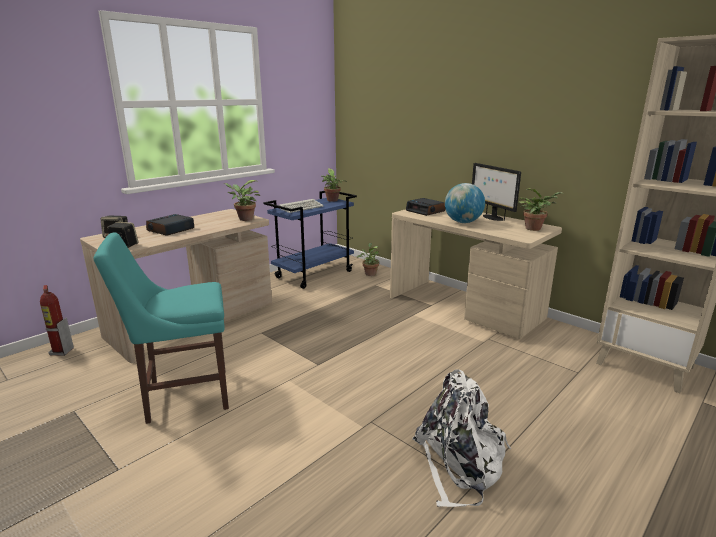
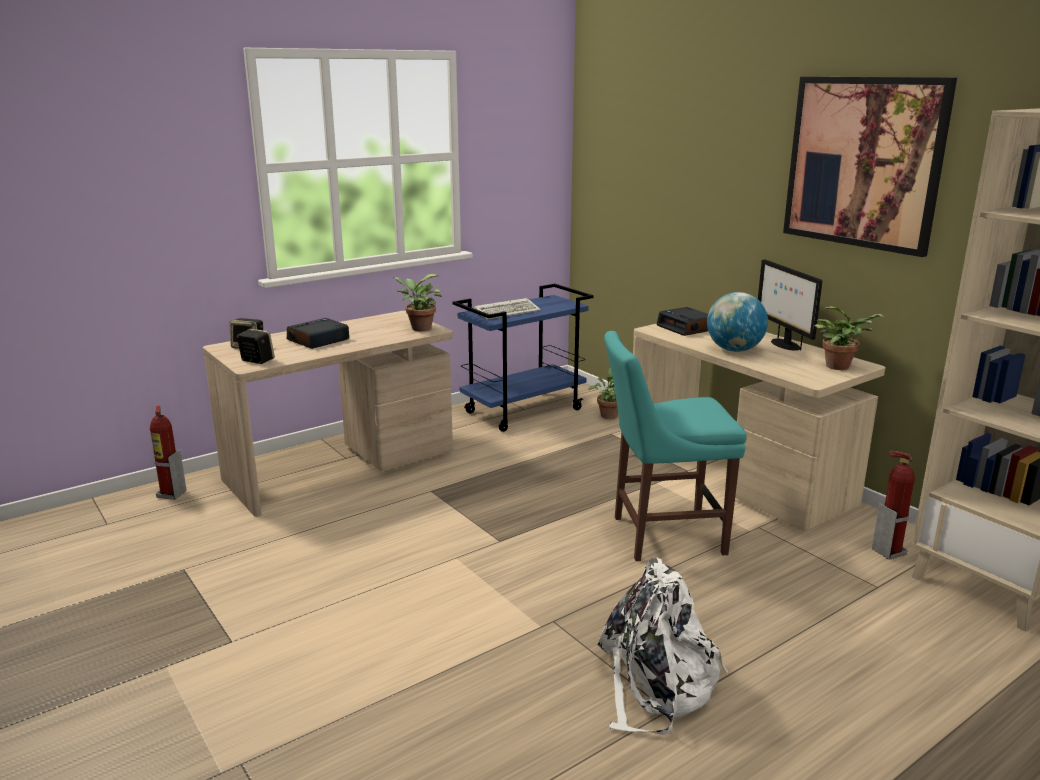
camera: 10 degrees right, 0 degrees up
(183, 395) = (317, 563): turquoise chair -> turquoise chair (662, 535)
(332, 200) = (557, 301): potted plant -> none
(543, 93) = (863, 163): none -> picture
(574, 347) = (888, 551): none -> fire extinguisher

